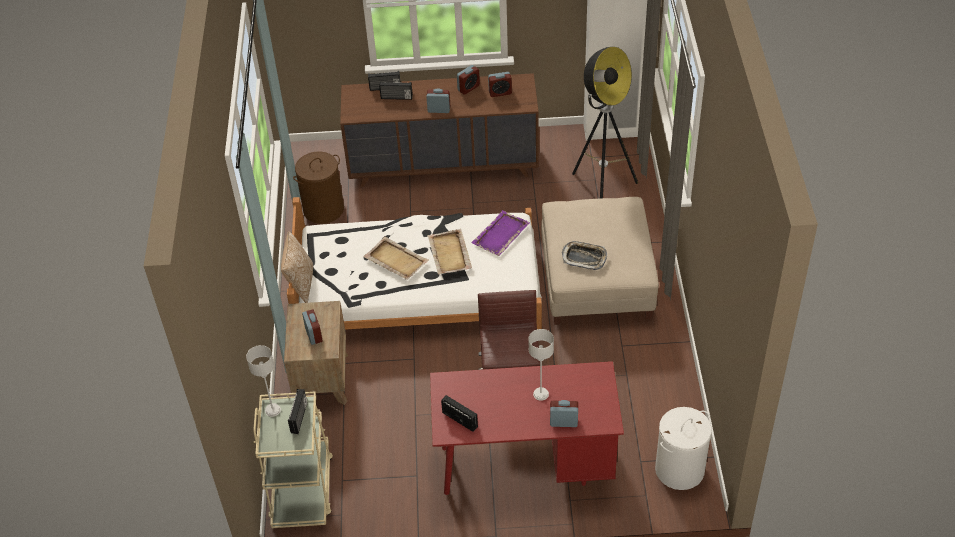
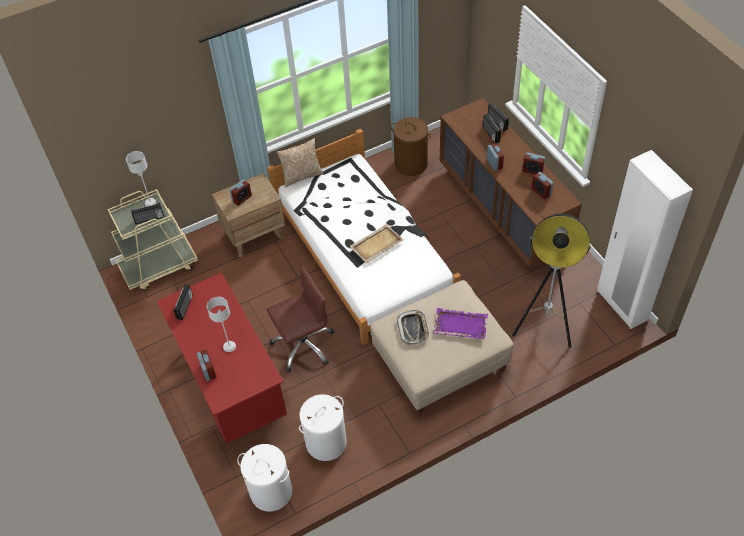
camera: 65 degrees right, 5 degrees up
(395, 259) = (351, 216): beige tray -> none
(500, 235) = (415, 267): purple tray -> purple tray (460, 325)
(644, 403) = (326, 442): none -> white laundry basket

